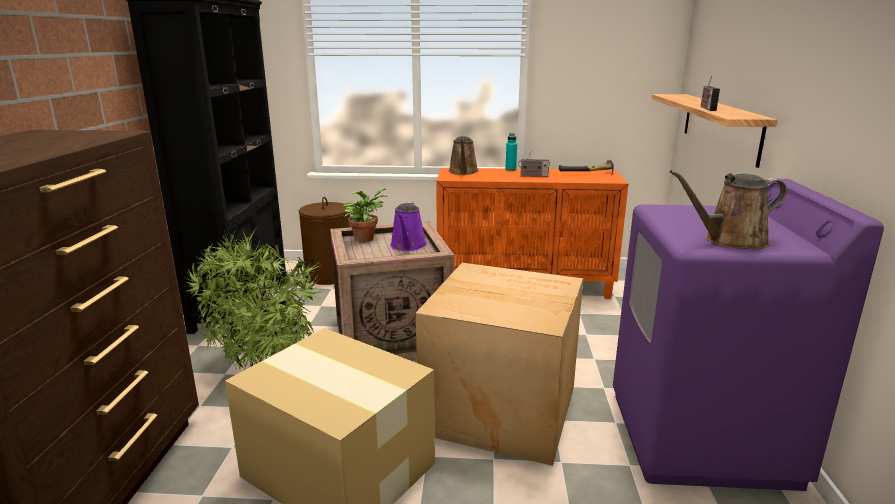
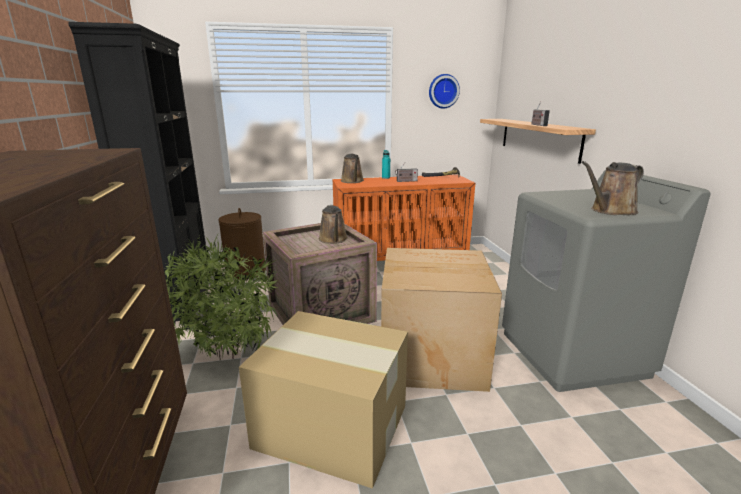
camera: 15 degrees left, 0 degrees up
(365, 238) = (295, 236): potted plant -> none
(408, 246) = (333, 240): purple watering can -> brown watering can
(602, 54) = (443, 91): none -> wall clock
(700, 437) = (572, 354): purple washing machine -> grey washing machine

